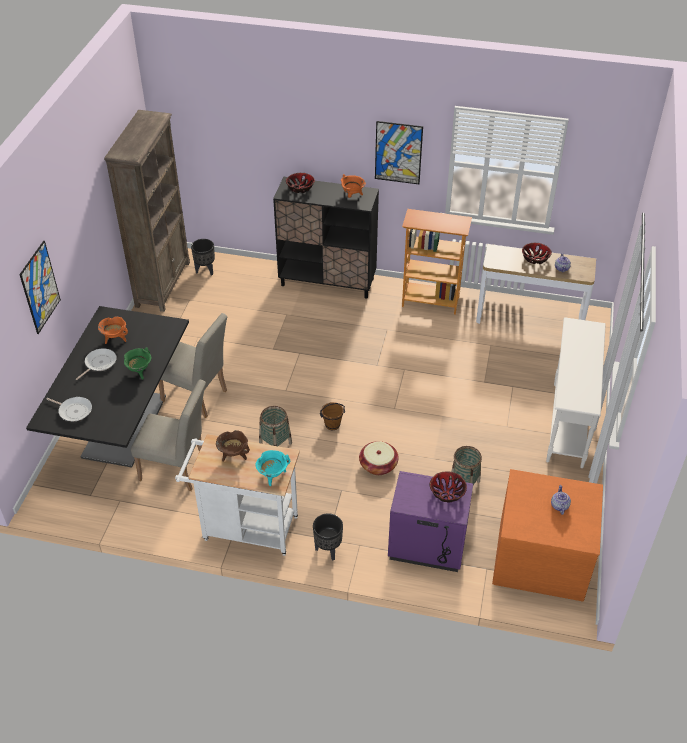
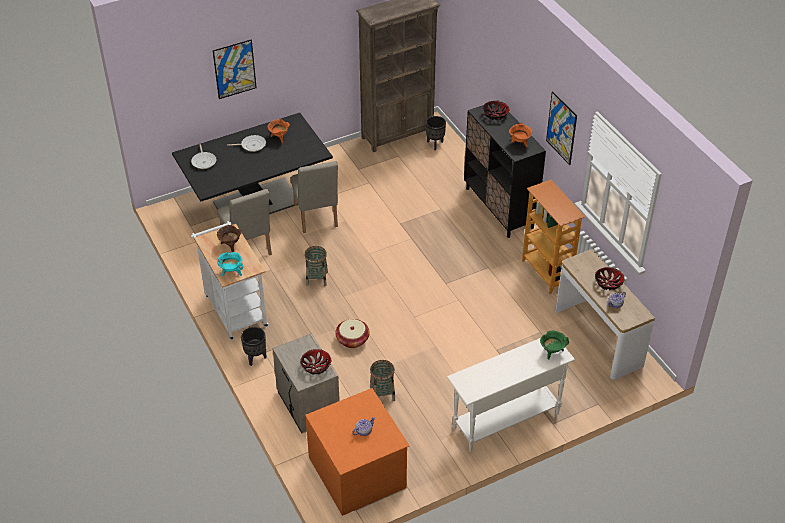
camera: 50 degrees right, 0 degrees up
(140, 372) = (263, 166): green cooking pot -> green cooking pot (552, 352)
(332, 425) = (363, 295): brown bucket -> none
(427, 546) = (307, 405): purple nightstand -> beige nightstand

